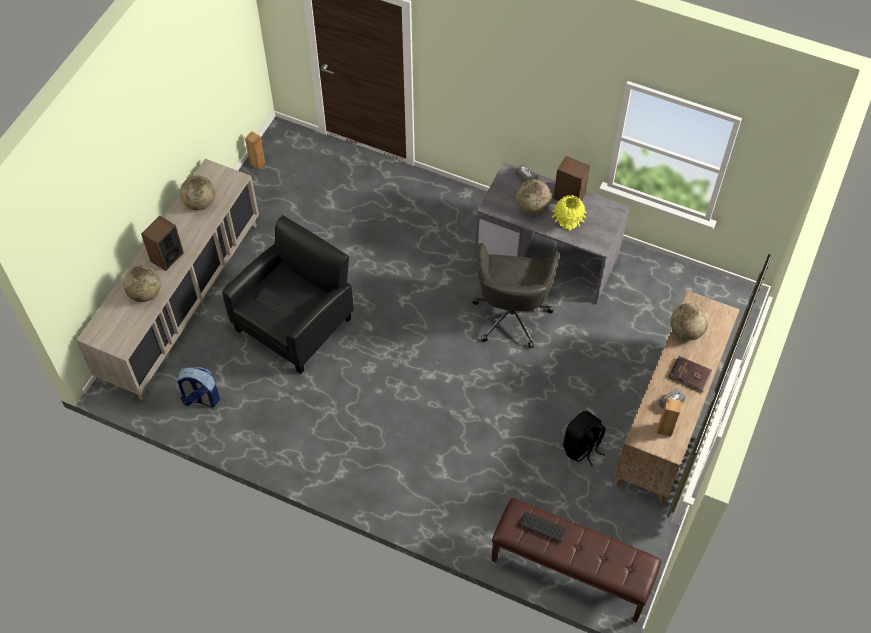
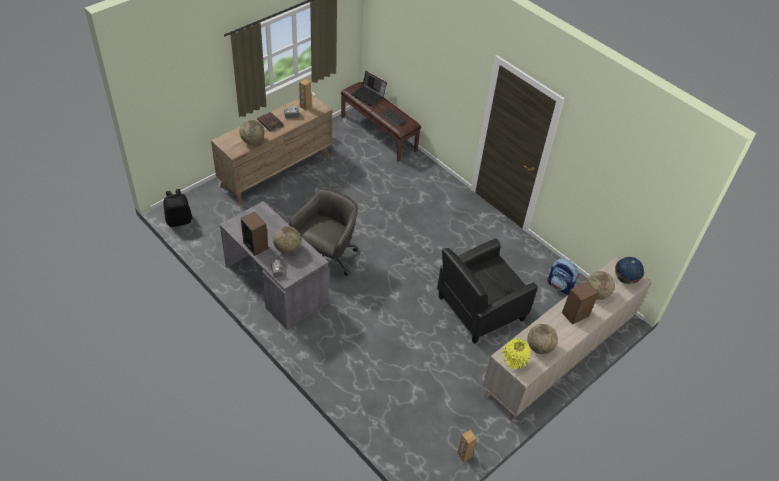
camera: 160 degrees left, 10 degrees down
(111, 329) = (625, 279): none -> globe
(568, 223) = (271, 229): yellow vase -> yellow vase (514, 362)
(582, 447) = (334, 177): black backpack -> black backpack (179, 220)
(608, 563) = (369, 96): none -> laptop

